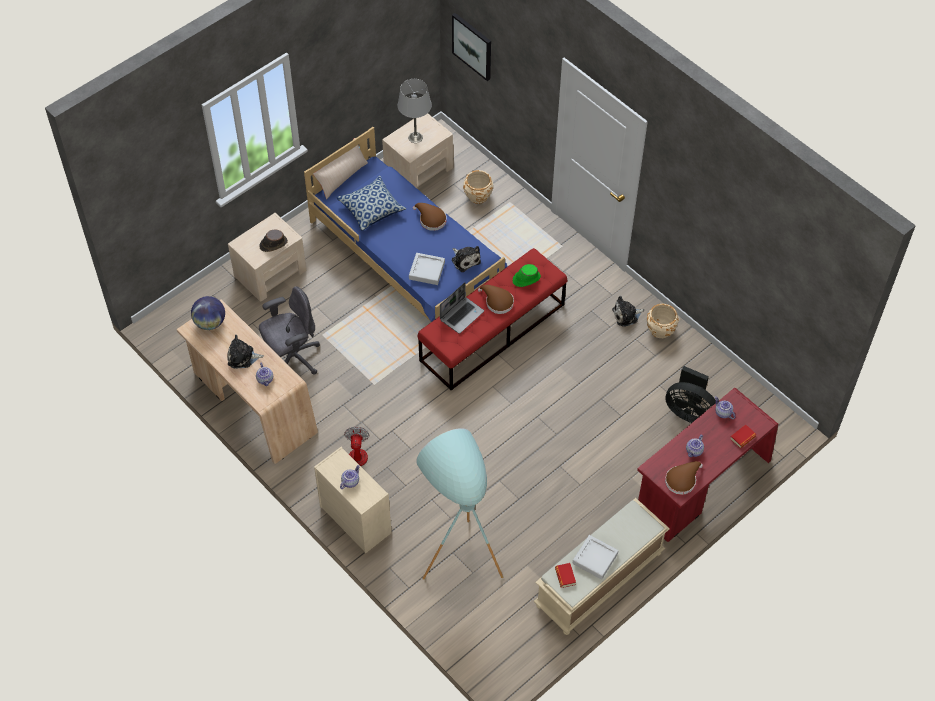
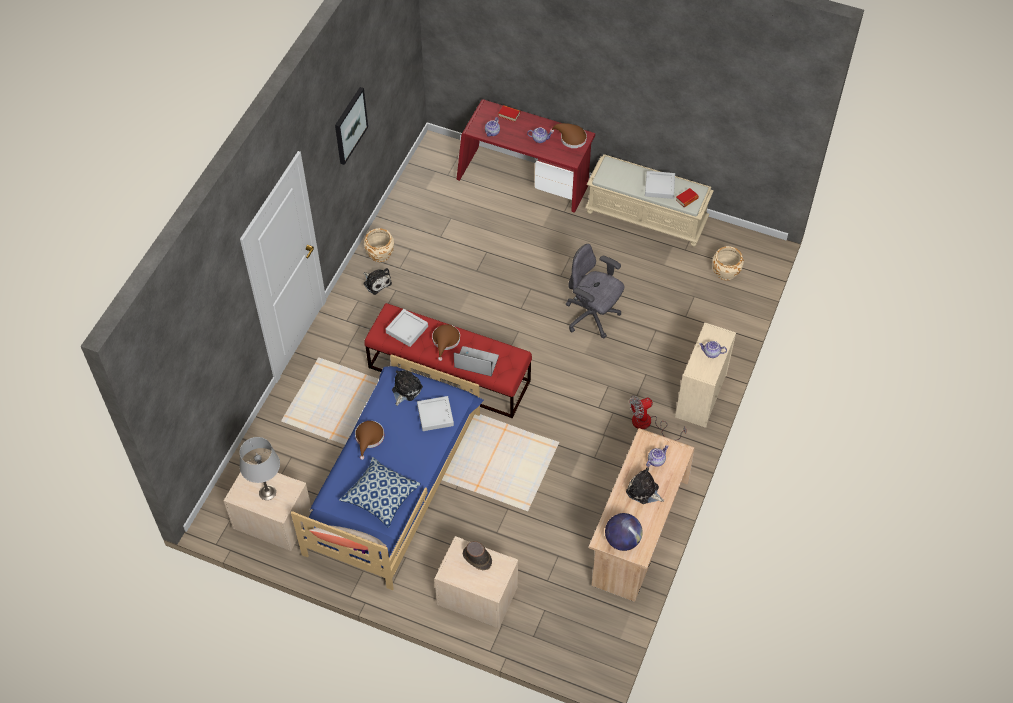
camera: 115 degrees left, 0 degrees up
(242, 357) = (644, 491): plush toy -> plush toy turned 150 degrees clockwise
(292, 358) = (568, 524): grey office chair -> grey office chair (592, 317)
(458, 546) = (677, 315): turquoise floor lamp -> none
(472, 46) = (185, 401): picture -> picture (350, 125)
(478, 196) = (285, 452): beige planter -> beige planter (725, 272)
(526, 279) = (407, 330): green hat -> grey tray
(689, 412) = (456, 209): black fan -> none

